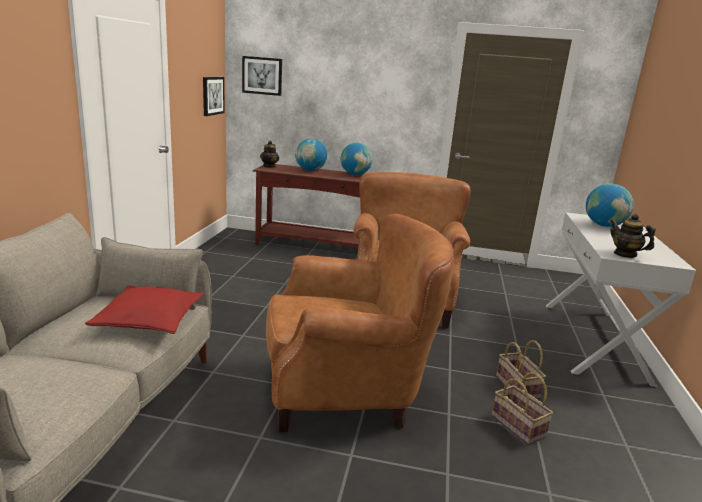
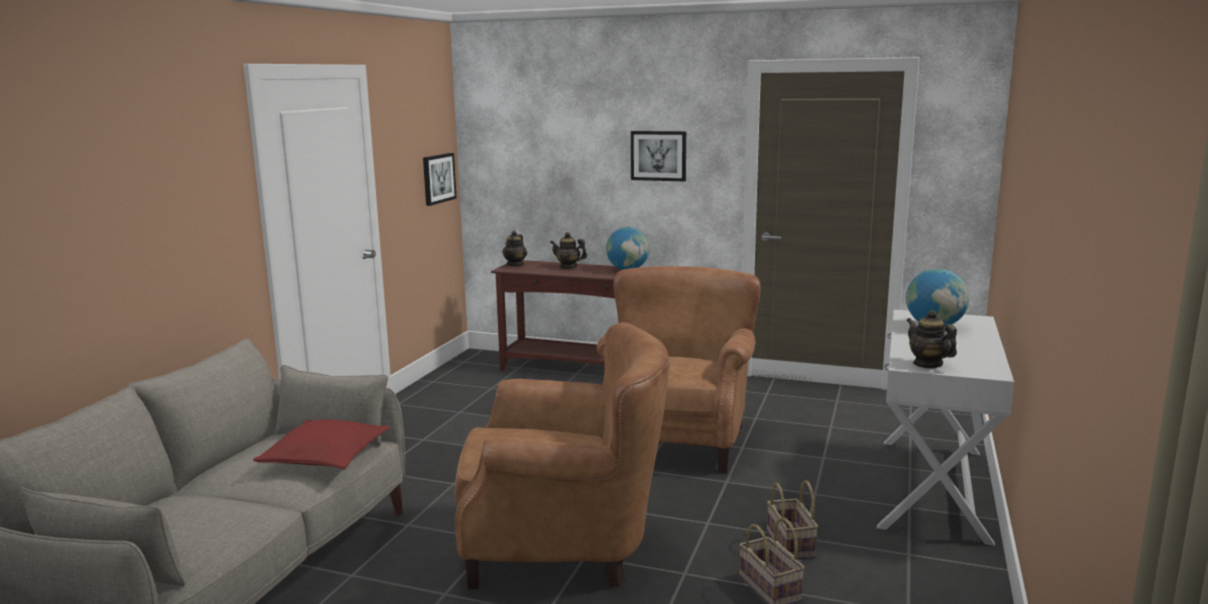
camera: 10 degrees right, 5 degrees down
(262, 75) = (502, 147): picture -> picture (658, 155)
(310, 170) = (568, 267): globe -> teapot

